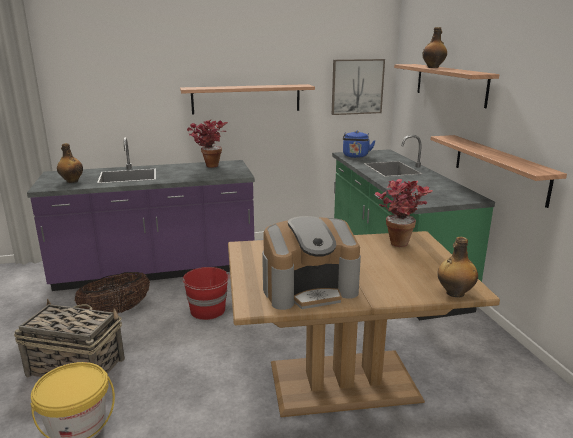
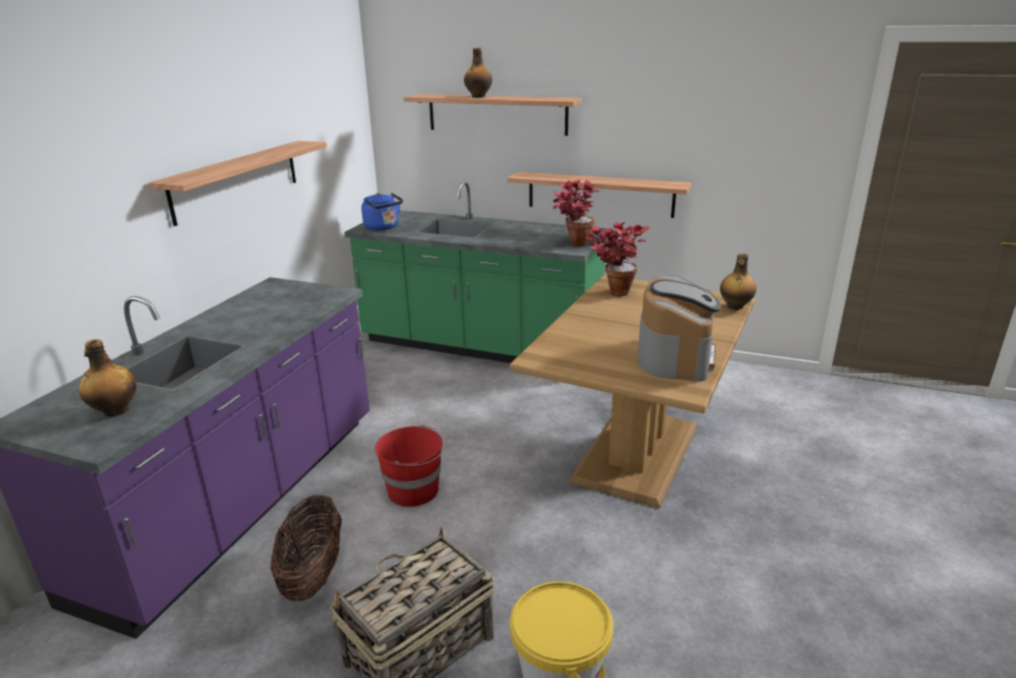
camera: 55 degrees left, 5 degrees up
(208, 165) = (252, 300): potted plant -> potted plant (573, 244)
(357, 86) = (342, 133): picture -> none

